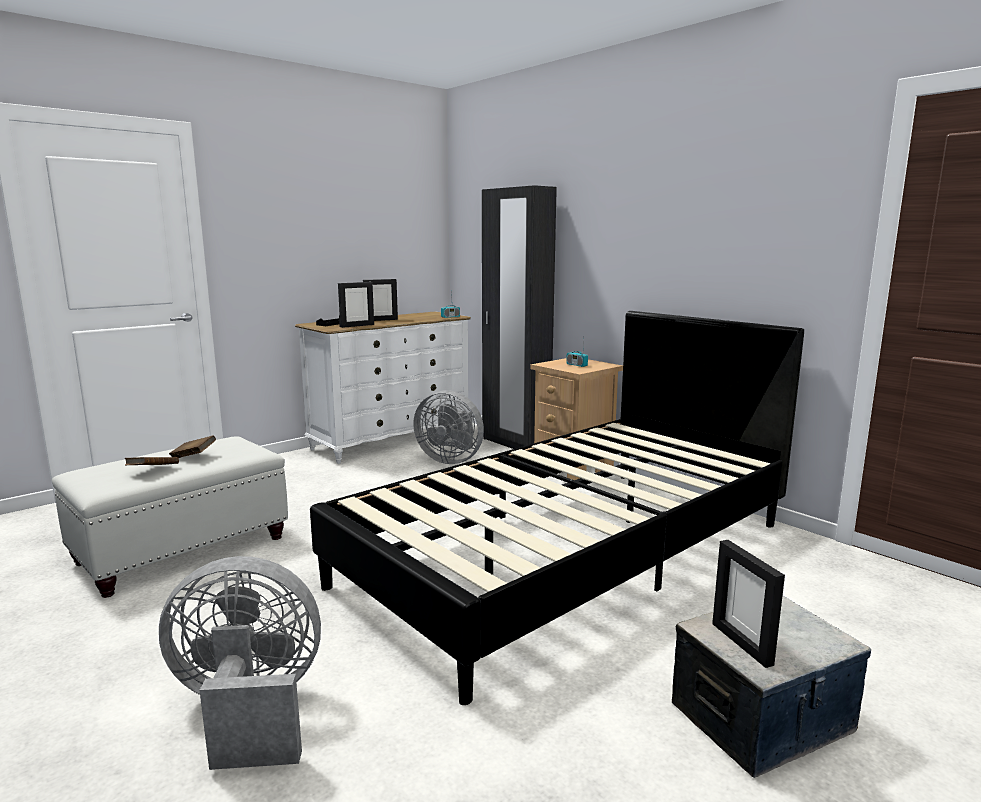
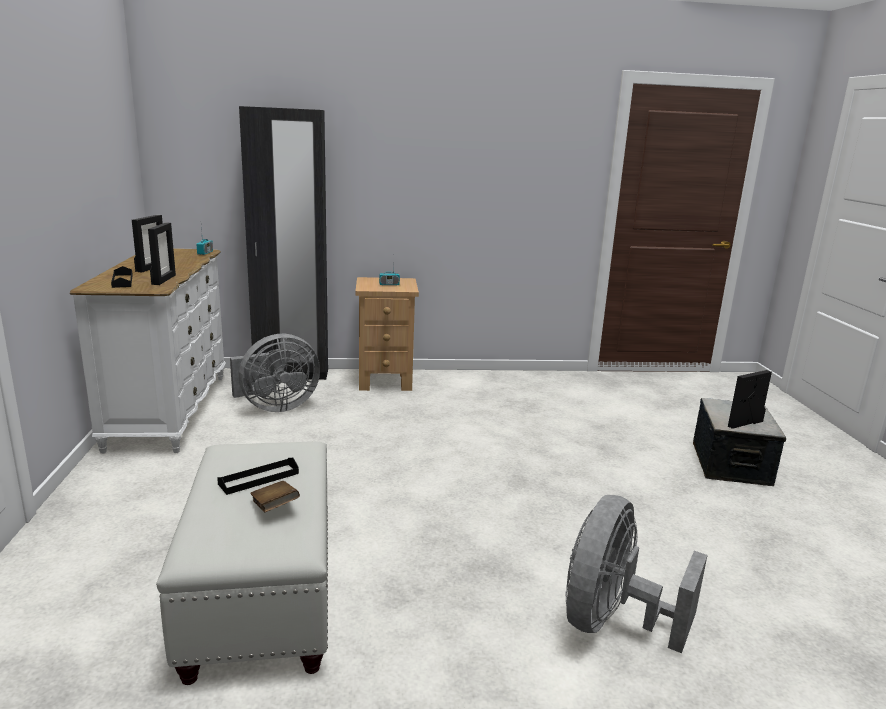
camera: 55 degrees left, 5 degrees up
(193, 457) = (259, 479): brown book -> black tray
(571, 553) = (515, 434): black bed -> none
(743, 643) = (745, 424): picture frame -> picture frame turned 135 degrees clockwise

